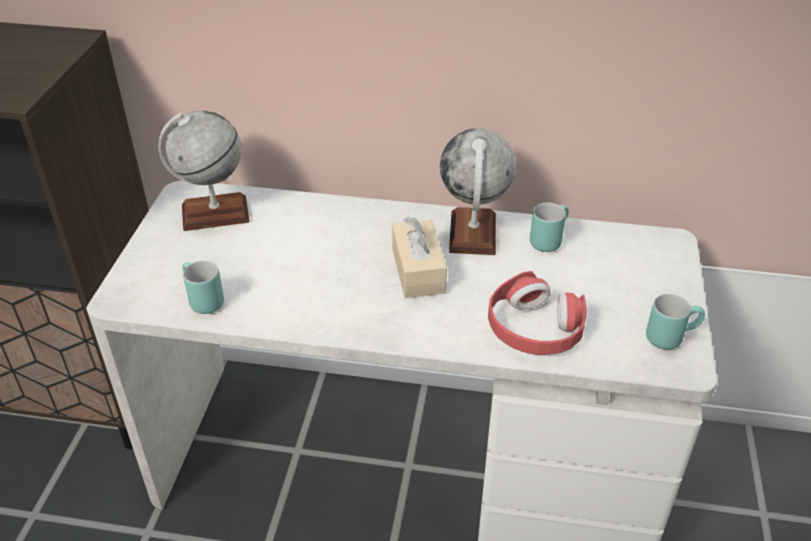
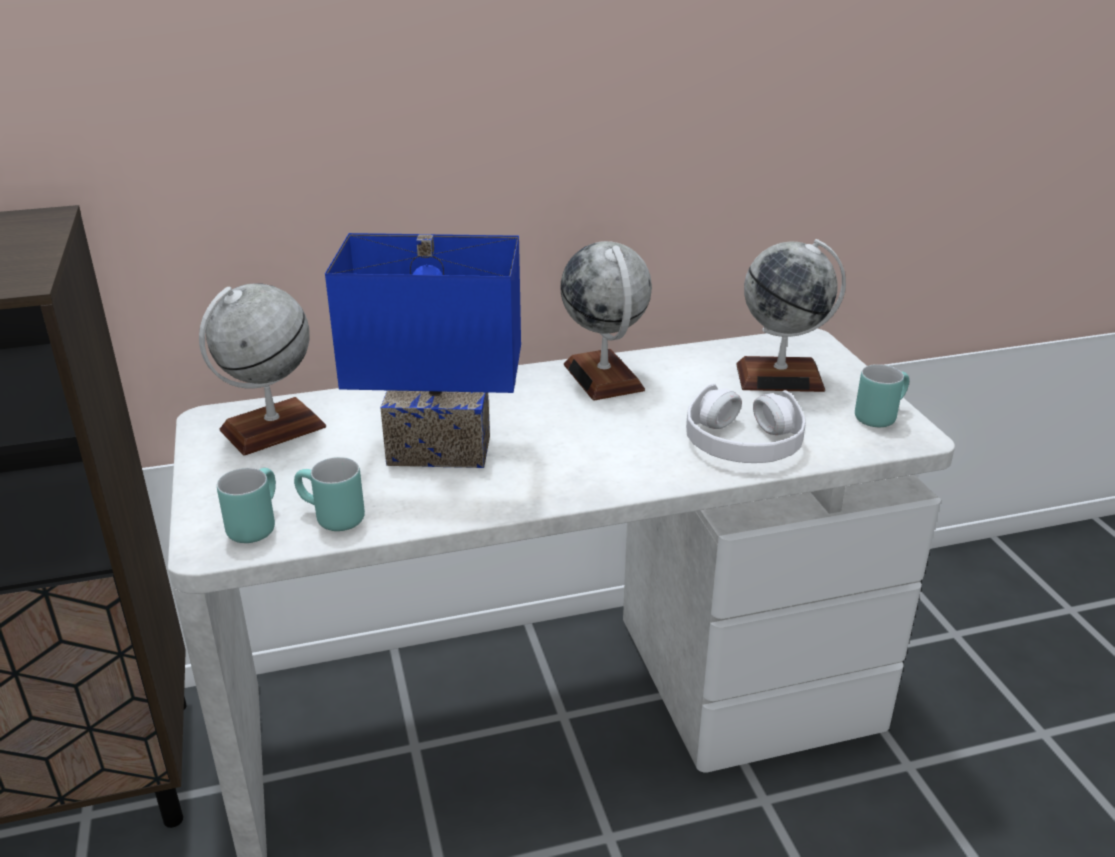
camera: 25 degrees left, 10 degrees down
(311, 263) = (441, 448): none -> blue table lamp
(418, 270) = (573, 424): beige tissue box -> none
(534, 328) = (743, 443): red headphones -> white headphones
(547, 239) = (687, 365): turquoise mug -> turquoise mug (254, 524)
(615, 273) = (780, 377): none -> globe

